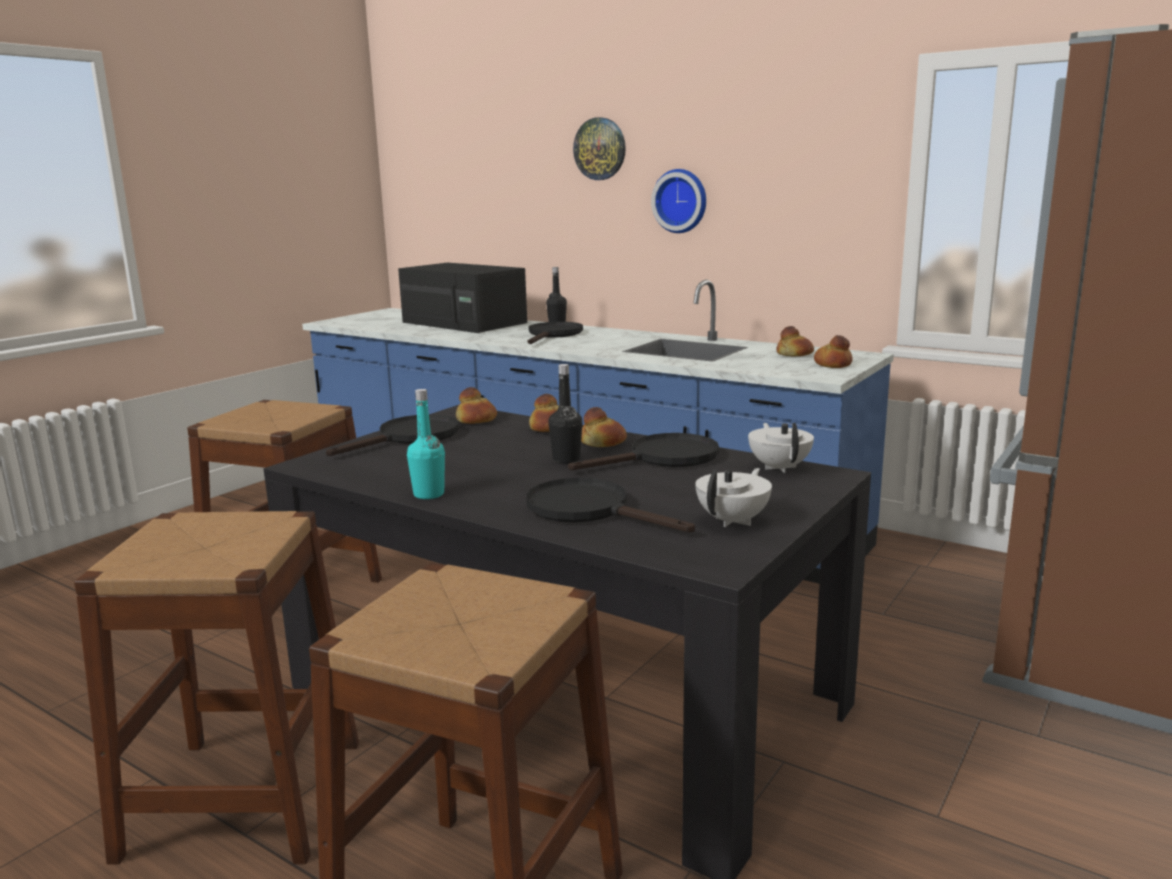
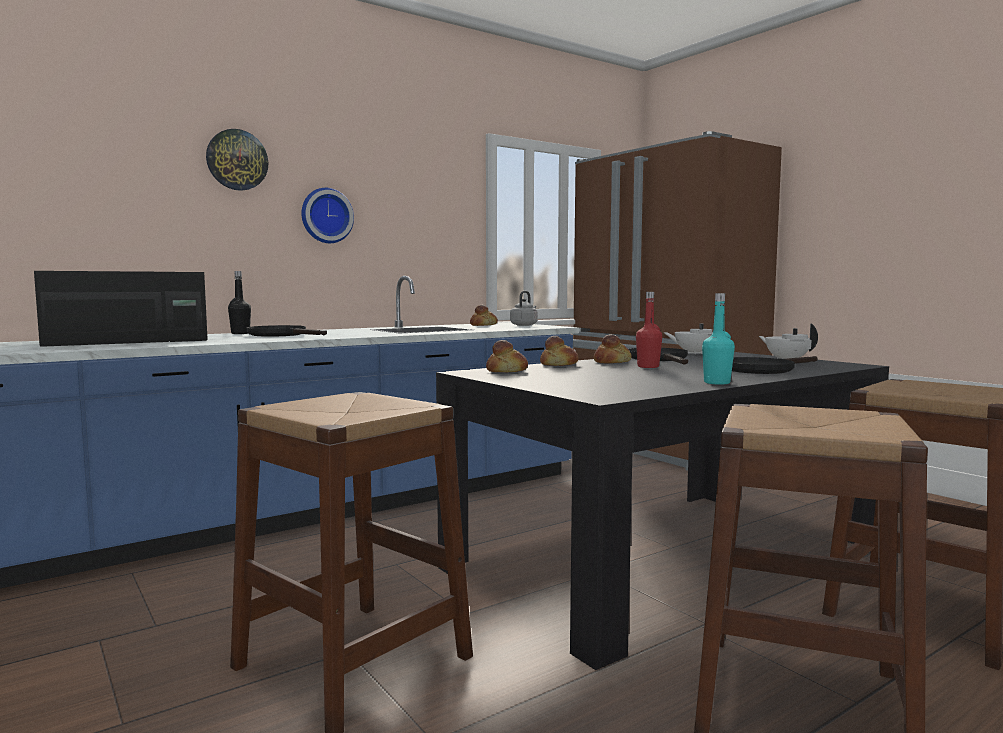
camera: 70 degrees left, 10 degrees down
(410, 438) = (542, 381): black frying pan -> none
(566, 460) = (648, 367): black bottle -> red bottle
(833, 364) = (524, 325): bread -> grey kettle

